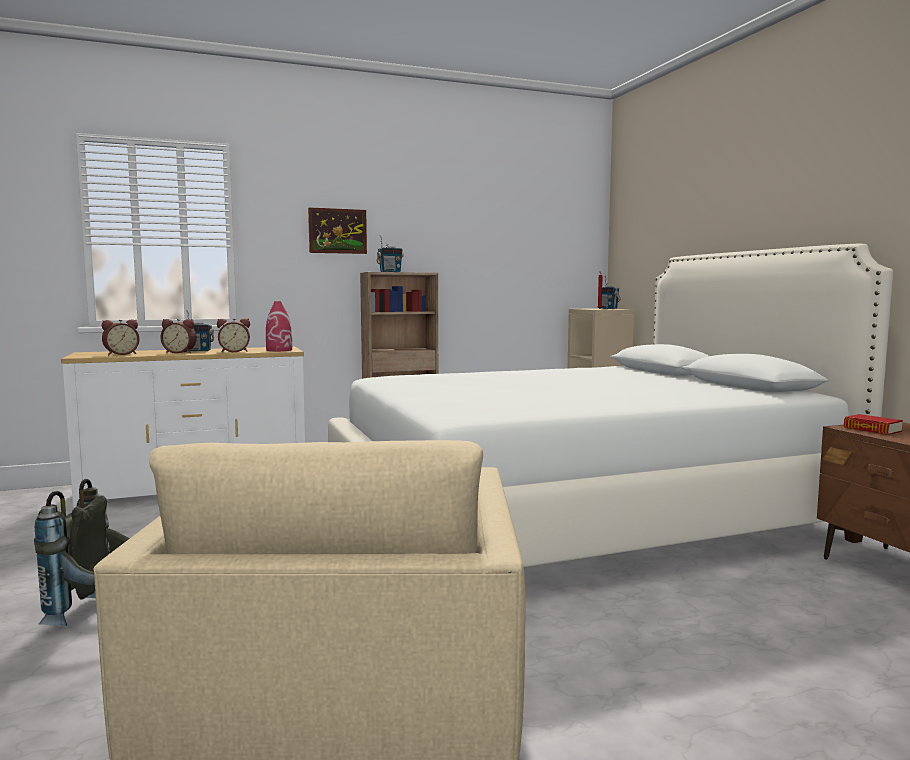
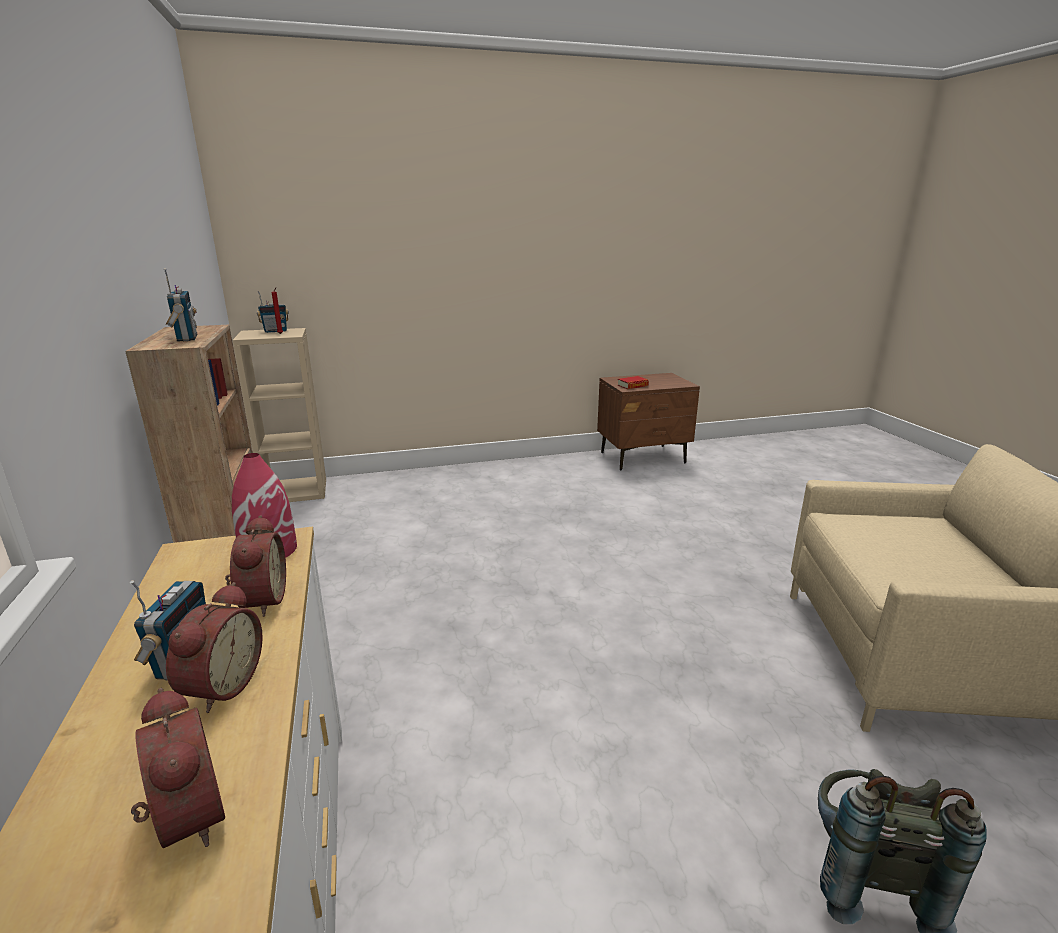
camera: 85 degrees left, 15 degrees up
(337, 231) = (75, 265): picture -> none
(575, 517) = (531, 533): white bed -> none

